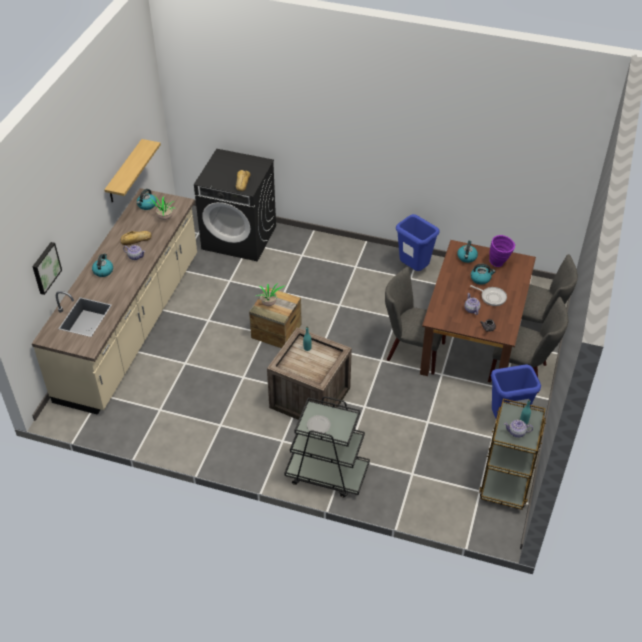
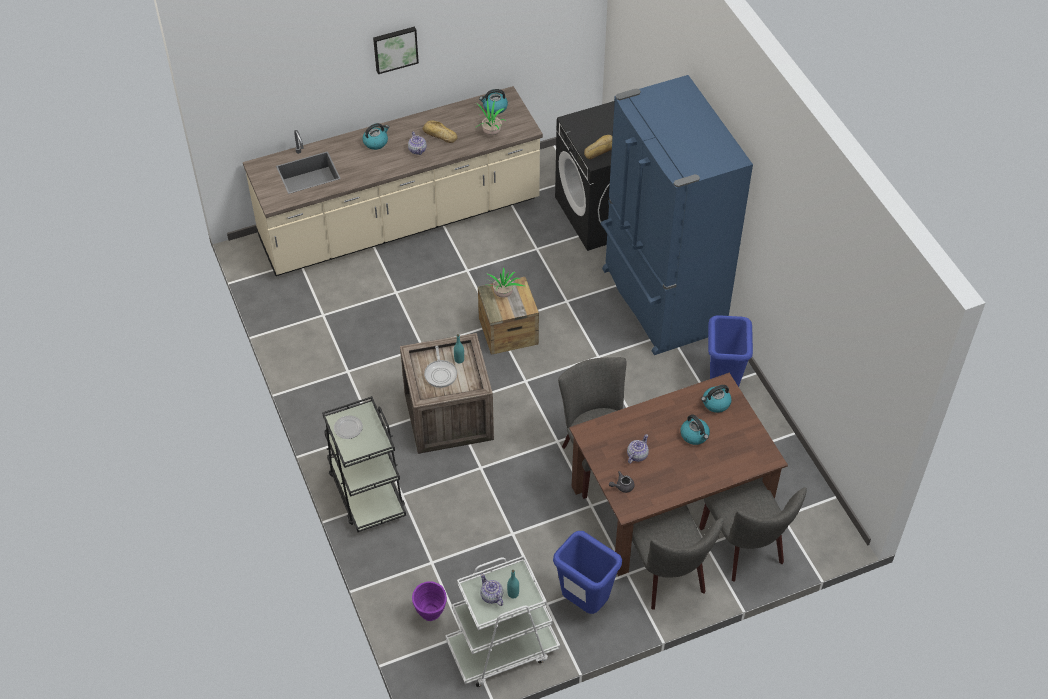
camera: 50 degrees right, 5 degrees up
(45, 267) = (296, 99): picture -> picture (395, 48)
(125, 172) = (490, 58): shelf -> none
(329, 256) = (660, 301): none -> blue fridge
(492, 297) = (676, 462): frying pan -> frying pan (440, 373)
(499, 263) = (738, 438): purple vase -> purple vase (431, 616)
(506, 478) = (502, 649): brown cart -> white cart

